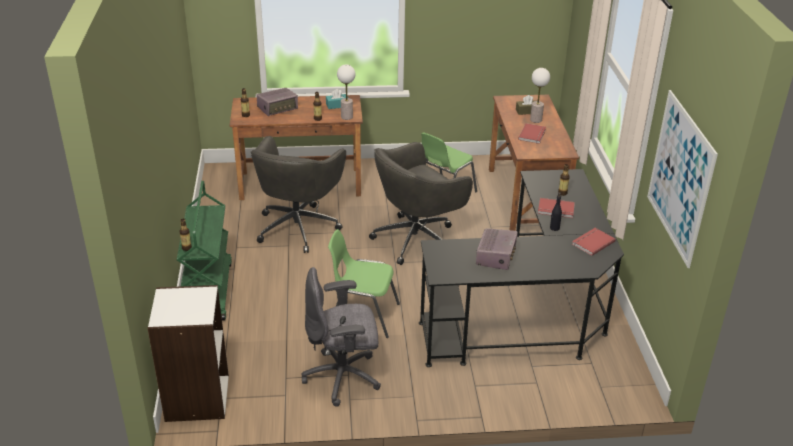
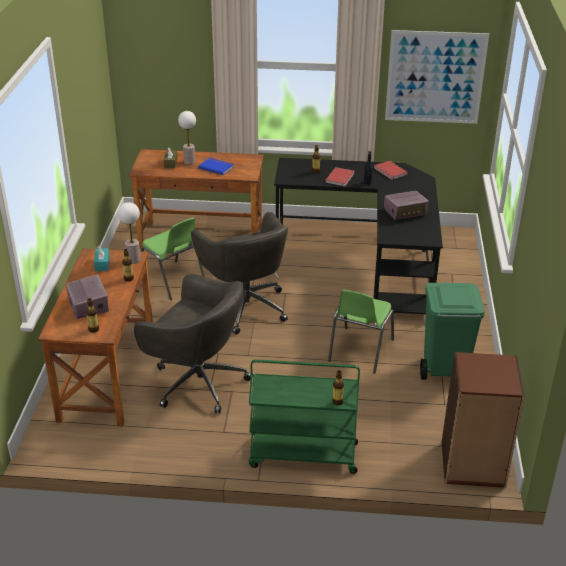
camera: 80 degrees left, 0 degrees up
(196, 398) = (472, 465): white bookcase -> brown bookcase
(343, 377) = (444, 369): grey office chair -> green trash can
(496, 256) = (405, 212): radio -> radio turned 135 degrees clockwise
(533, 135) = (216, 167): red book -> blue book

